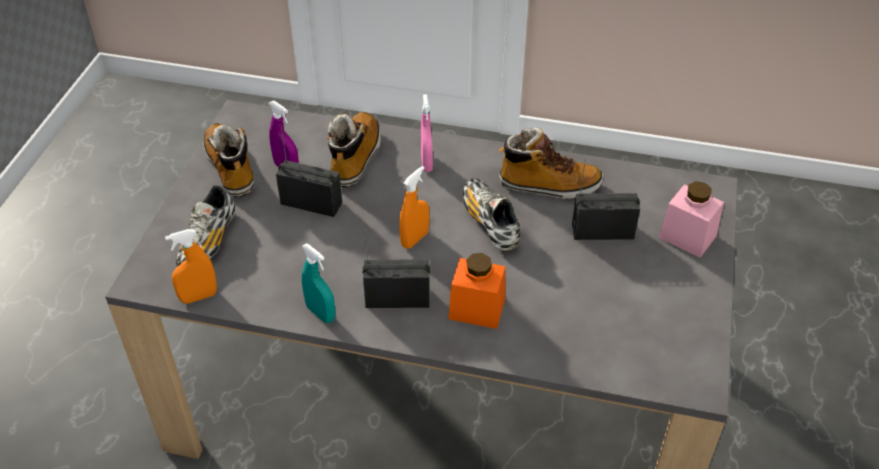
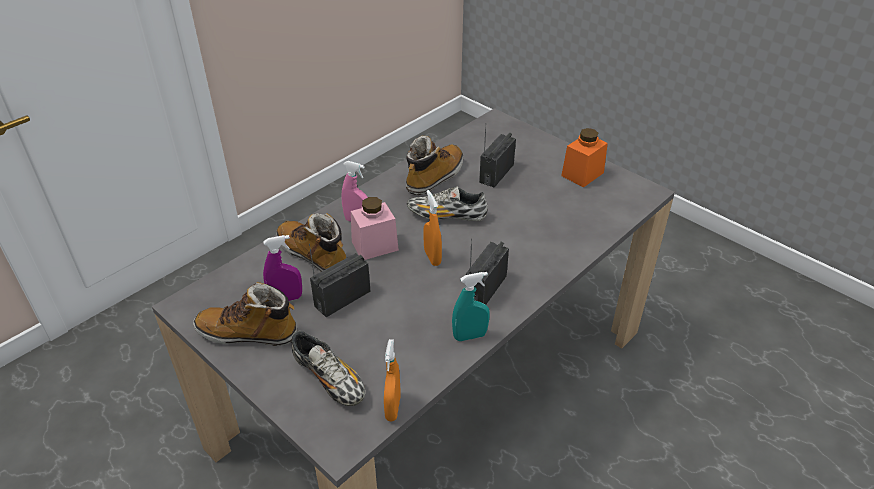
camera: 60 degrees left, 5 degrees down
(477, 309) = (524, 254): orange jar -> orange jar (582, 174)
(687, 237) = (528, 145): pink jar -> pink jar (375, 246)

